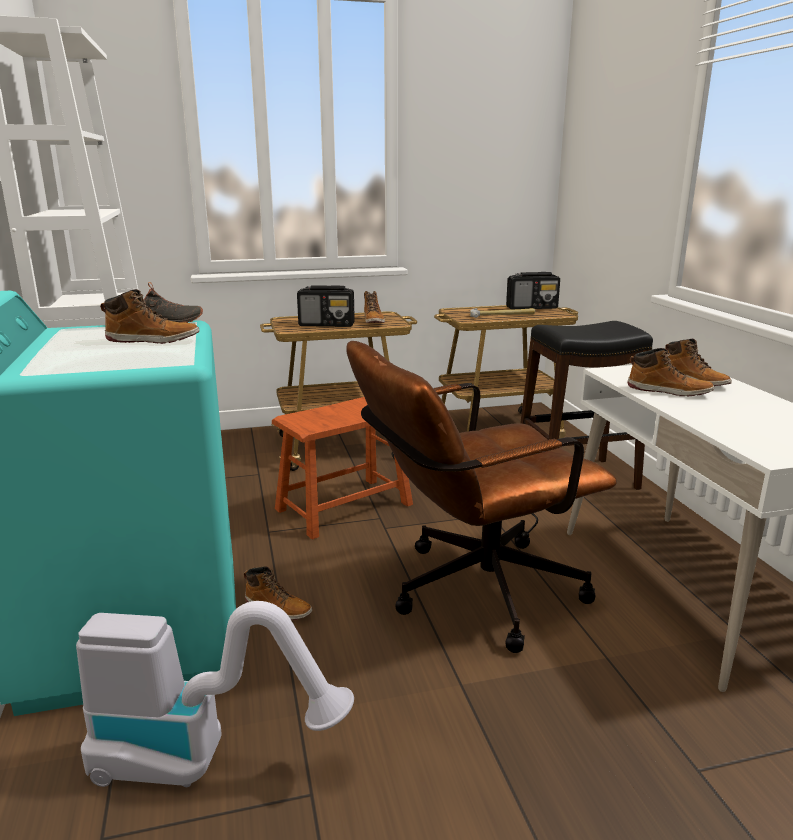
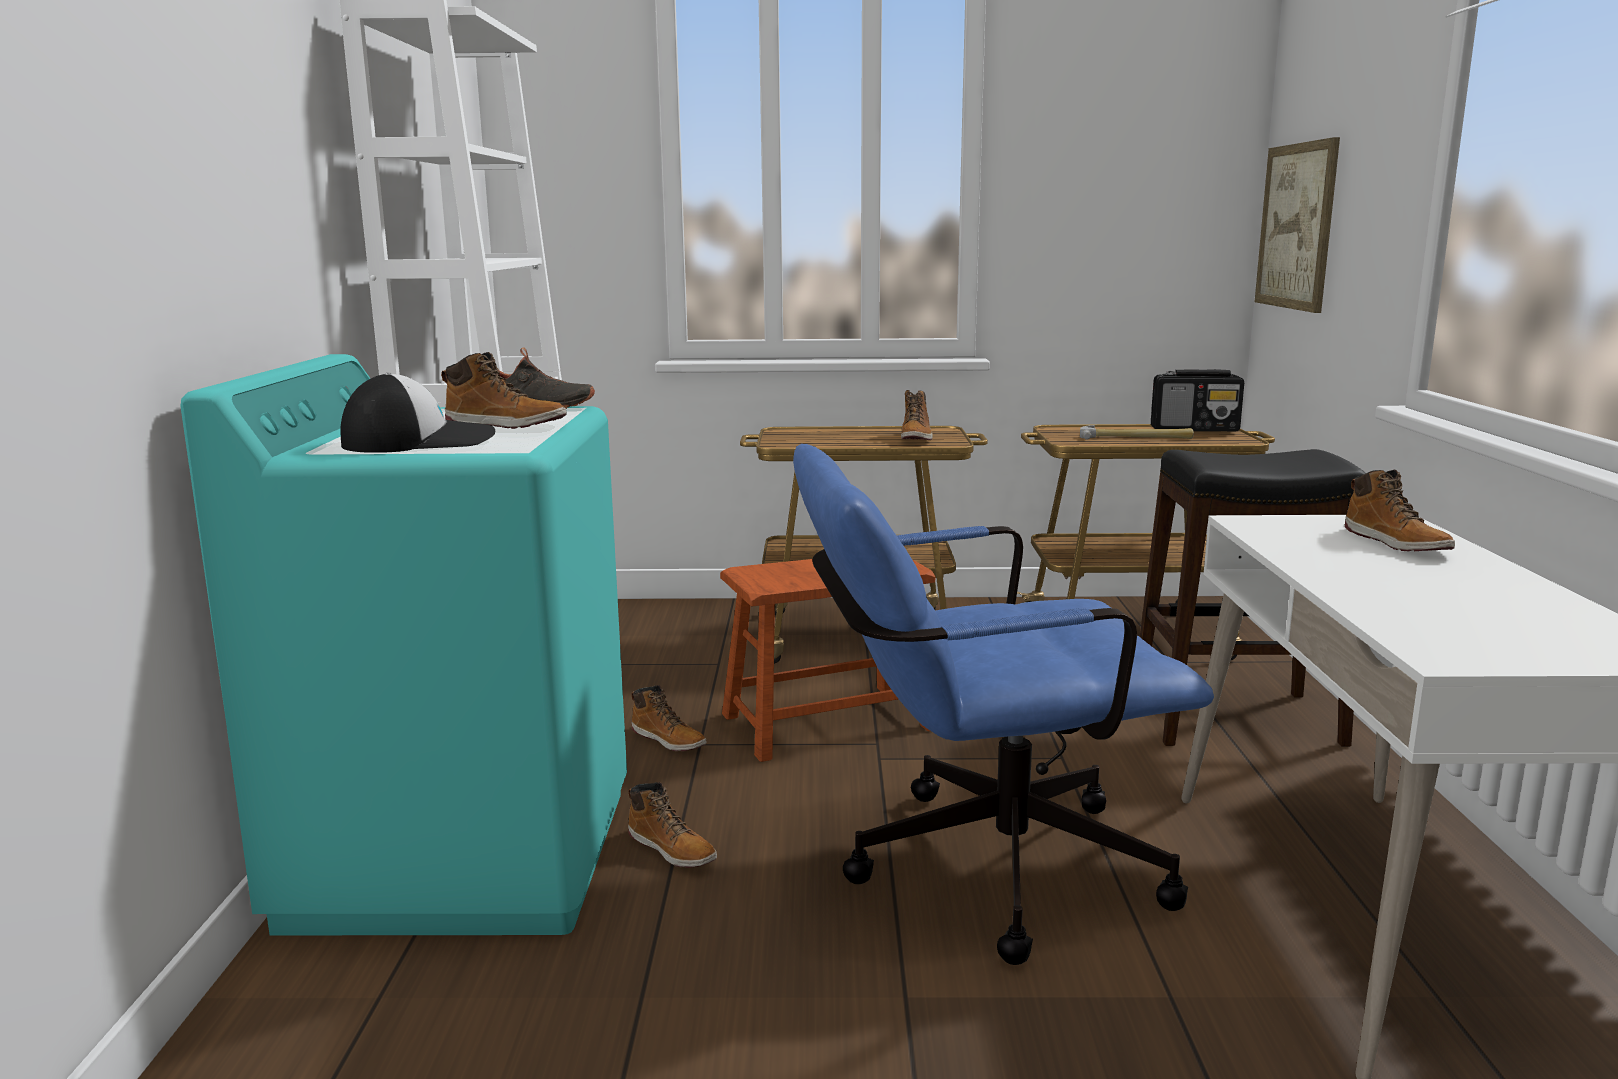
camera: 15 degrees right, 5 degrees down
(102, 359) = (420, 441): none -> cap
(202, 759) = (485, 1032): vacuum cleaner -> none
(327, 325) = (841, 440): radio -> none
(471, 593) = (978, 868): brown office chair -> blue office chair
(586, 185) = (1296, 226): none -> picture
(668, 391) = (1333, 554): boot -> boot (669, 740)

